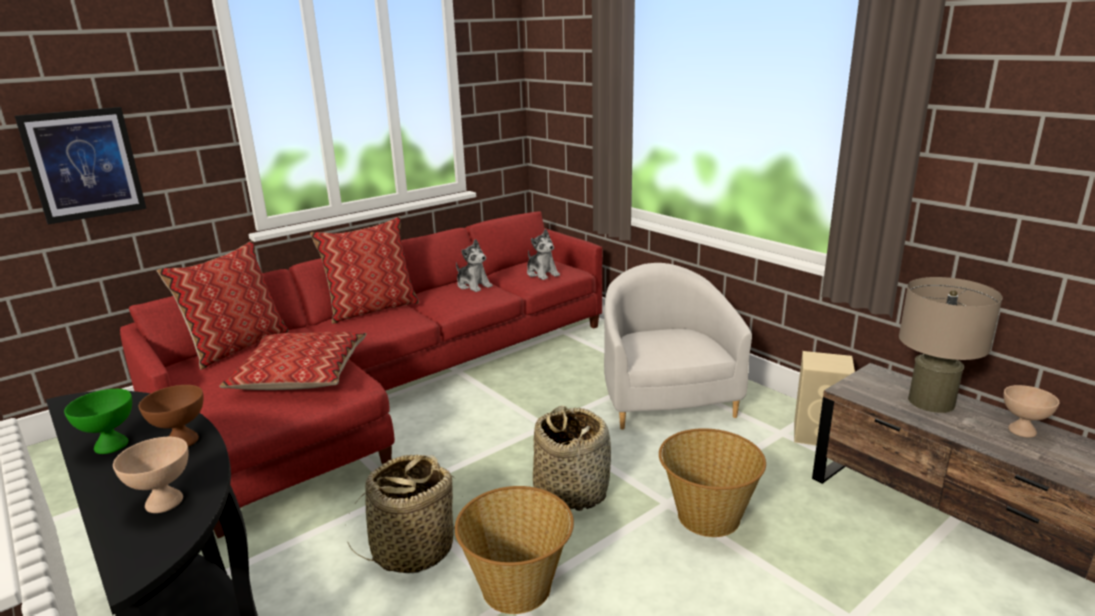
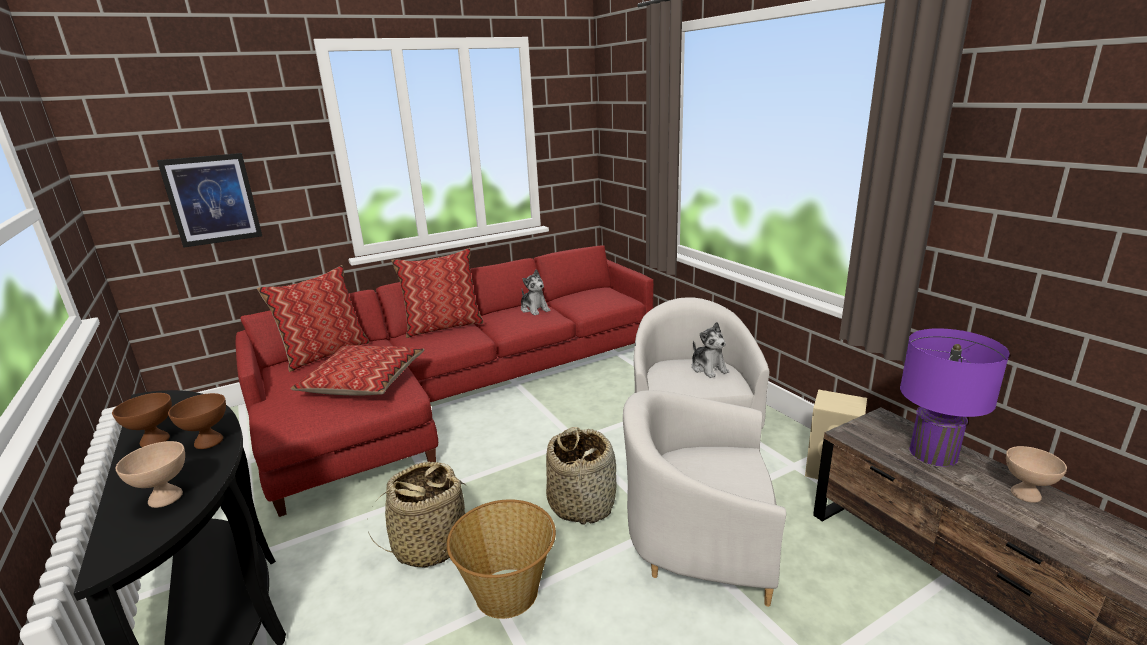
camera: 10 degrees right, 0 degrees up
(112, 445) = (156, 440): green bowl -> brown bowl
(542, 273) = (597, 301): plush toy -> plush toy (708, 368)
(707, 516) = (700, 543): basket -> white armchair
(931, 402) = (933, 453): beige table lamp -> purple table lamp

